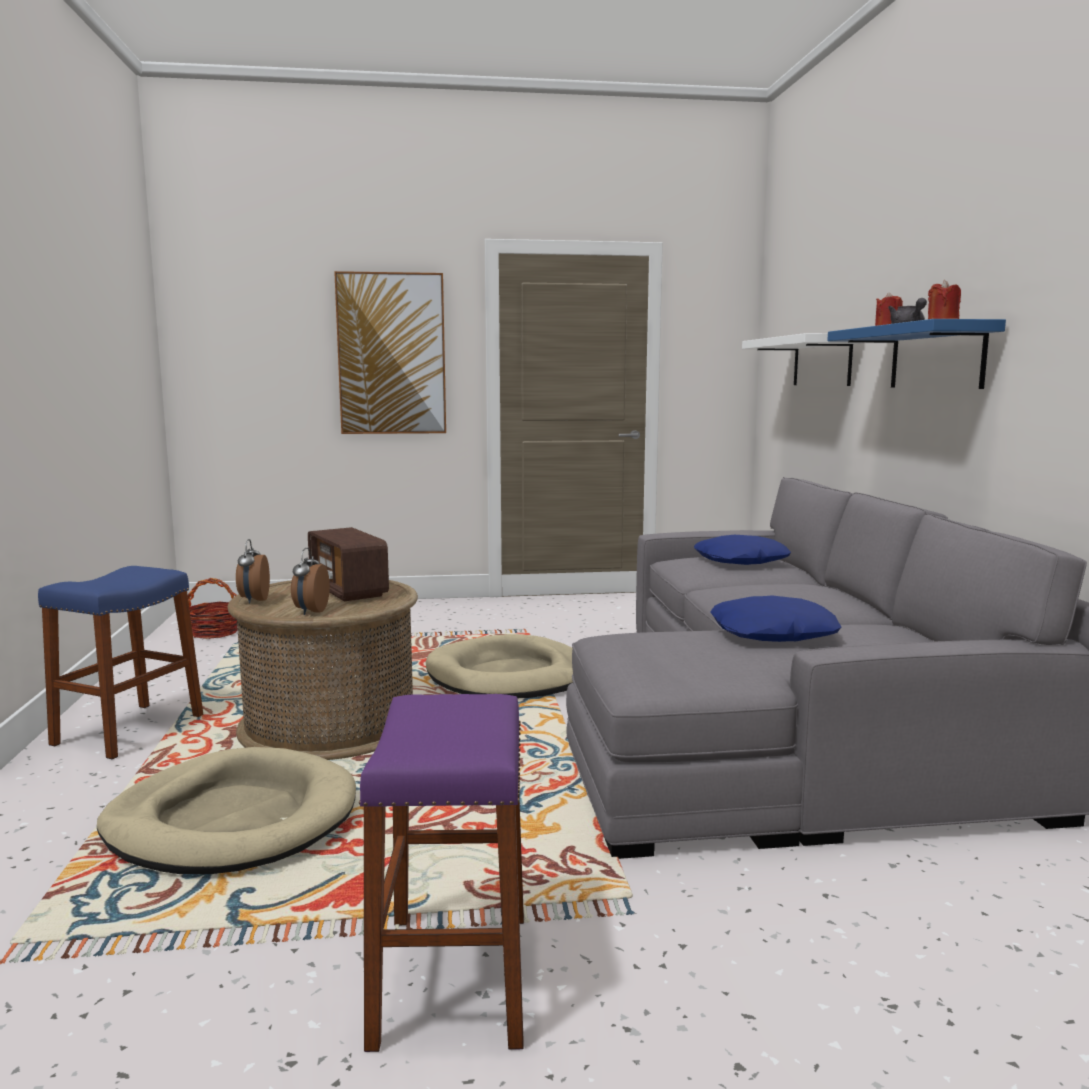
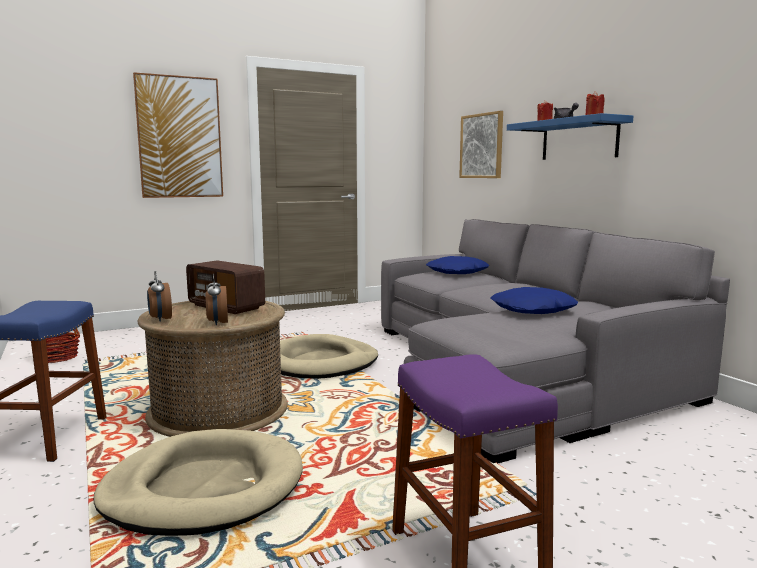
camera: 20 degrees left, 0 degrees up
(822, 361) = (481, 146): white shelf -> picture

